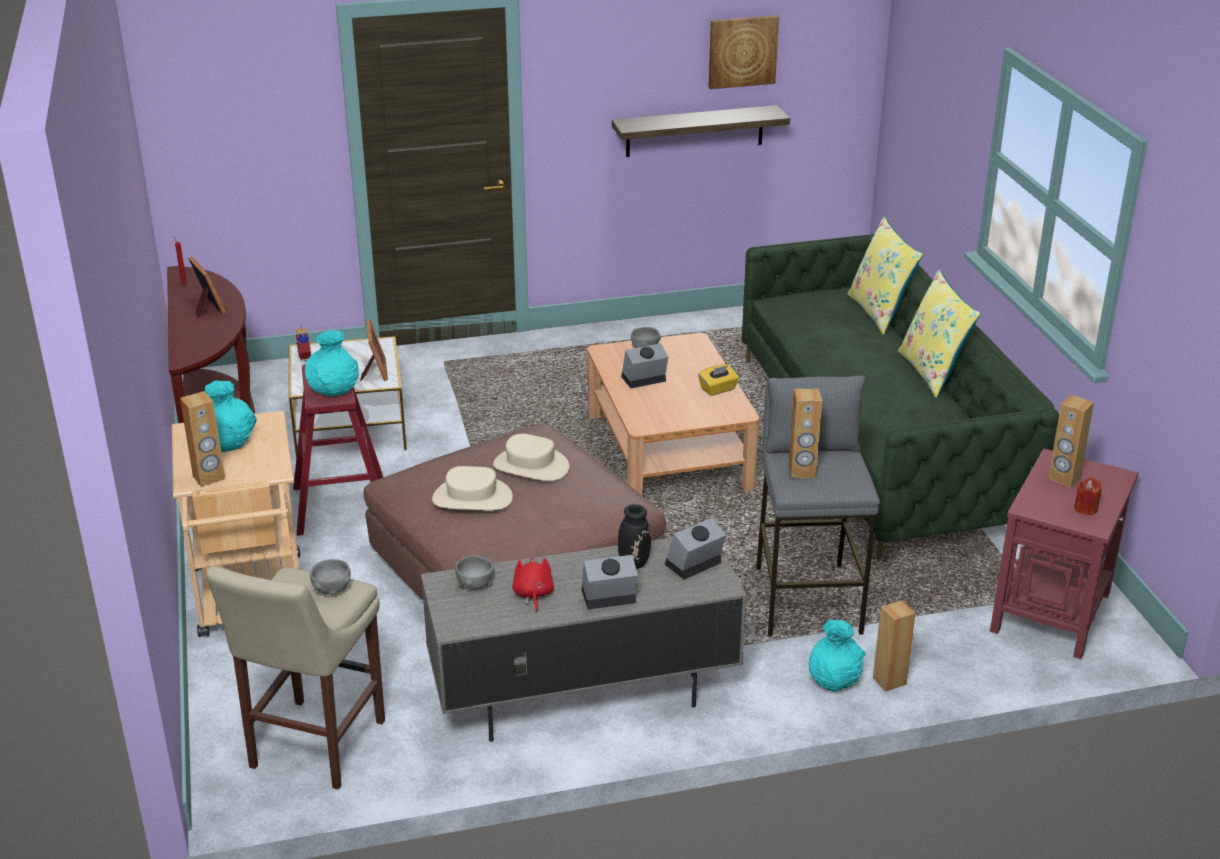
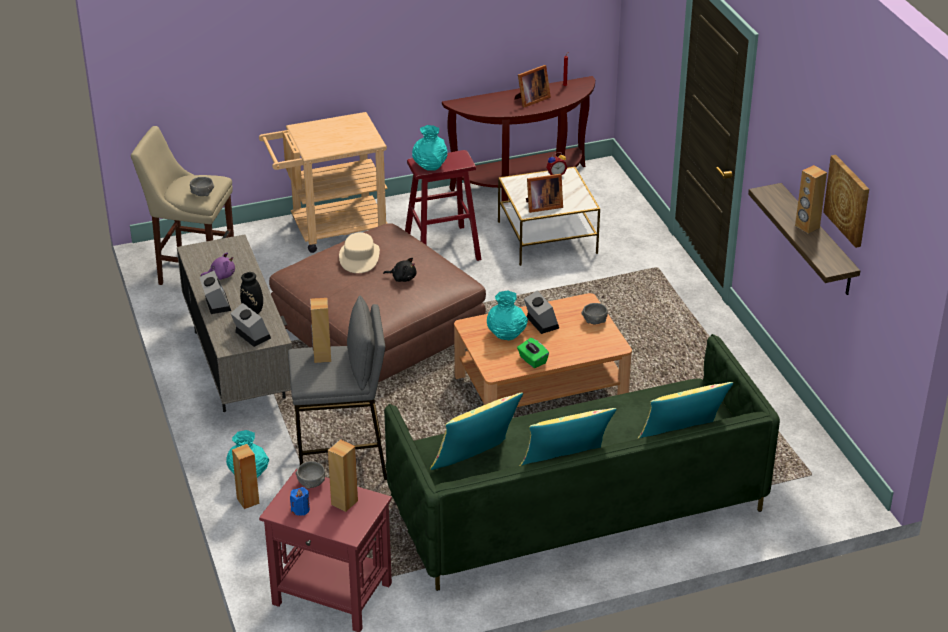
camera: 85 degrees right, 5 degrees up
(209, 477) = (302, 132): brown speaker -> brown speaker (807, 227)
(229, 443) = (342, 133): turquoise vase -> turquoise vase (507, 334)
(475, 584) = (233, 254): grey bowl -> grey bowl (311, 483)
(530, 466) = (402, 278): beige hat -> black plush toy
(533, 594) = (221, 275): red plush toy -> purple plush toy
(718, 389) = (532, 360): yellow tissue box -> green tissue box
(926, 423) = (476, 462): none -> yellow pillow
(1085, 508) = (300, 509): red candle -> blue candle

